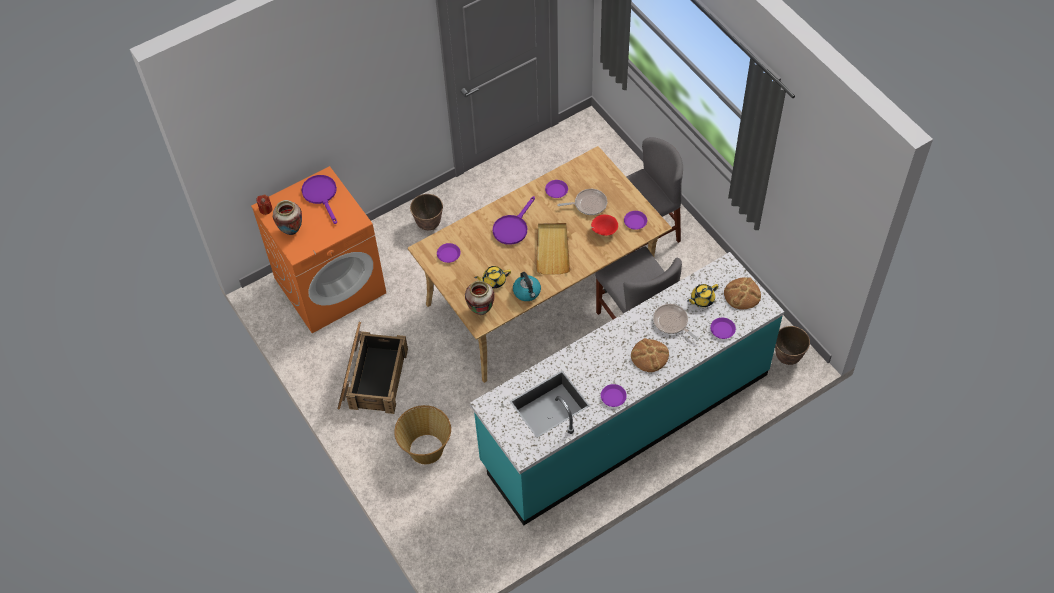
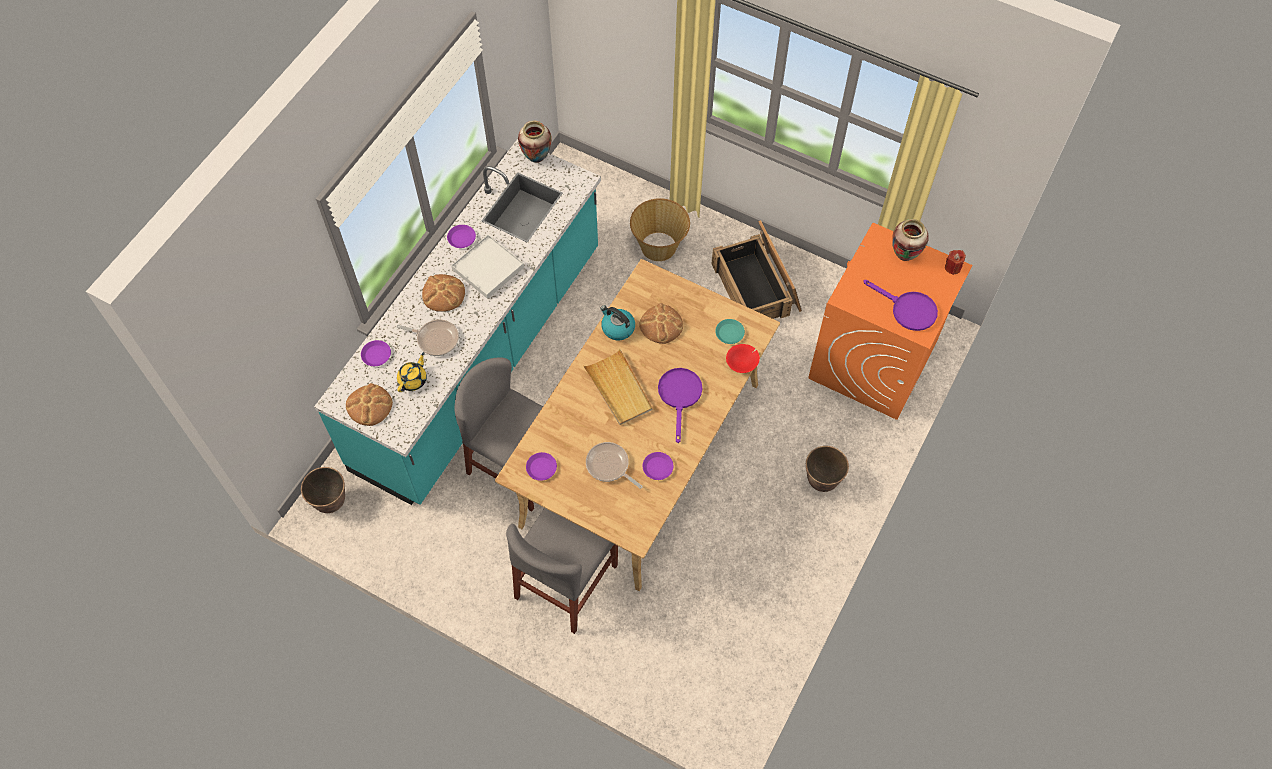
camera: 150 degrees right, 5 degrees up
(448, 254) = (730, 333): purple plate -> turquoise plate
(481, 311) = (654, 287): vase -> vase (536, 159)
(493, 281) = (661, 325): yellow teapot -> bread
(588, 204) = (609, 466): frying pan -> frying pan turned 75 degrees clockwise
(604, 230) = (572, 439): red bowl -> red bowl (742, 364)
(604, 361) = (488, 268): none -> white tray

